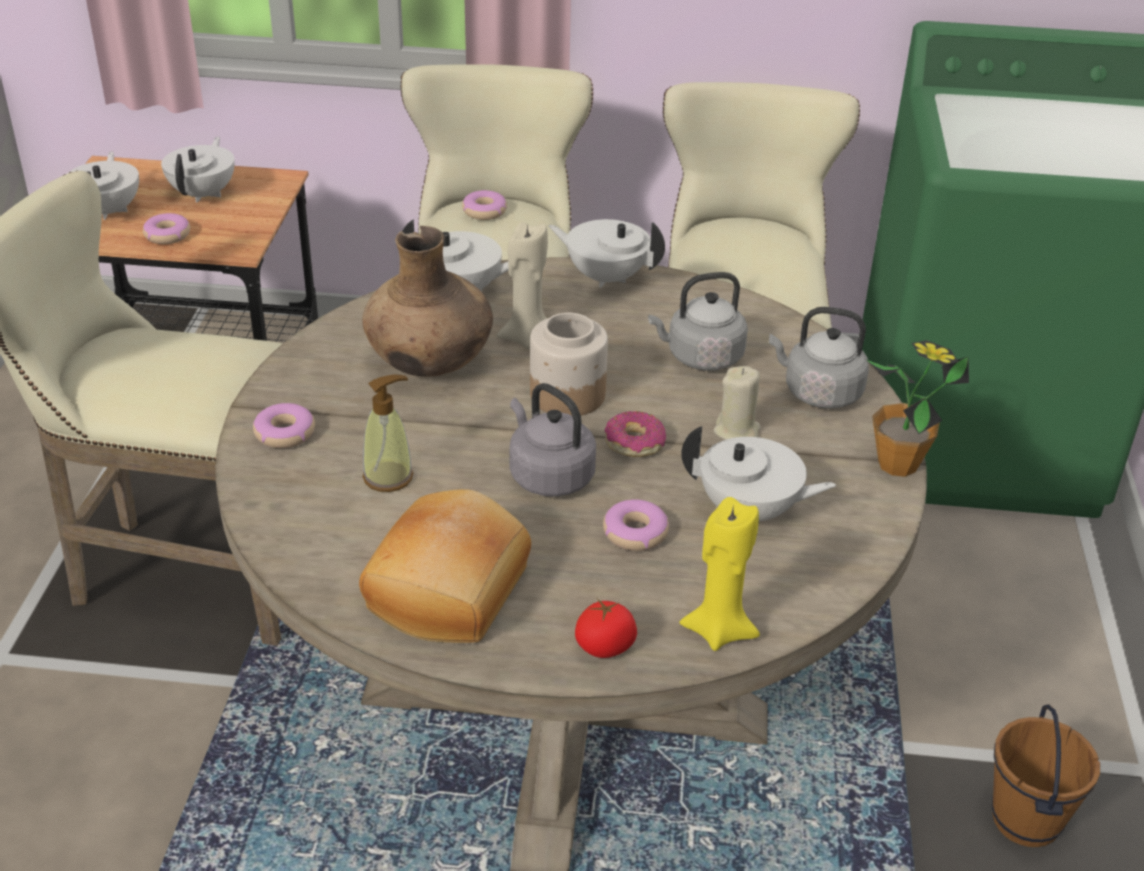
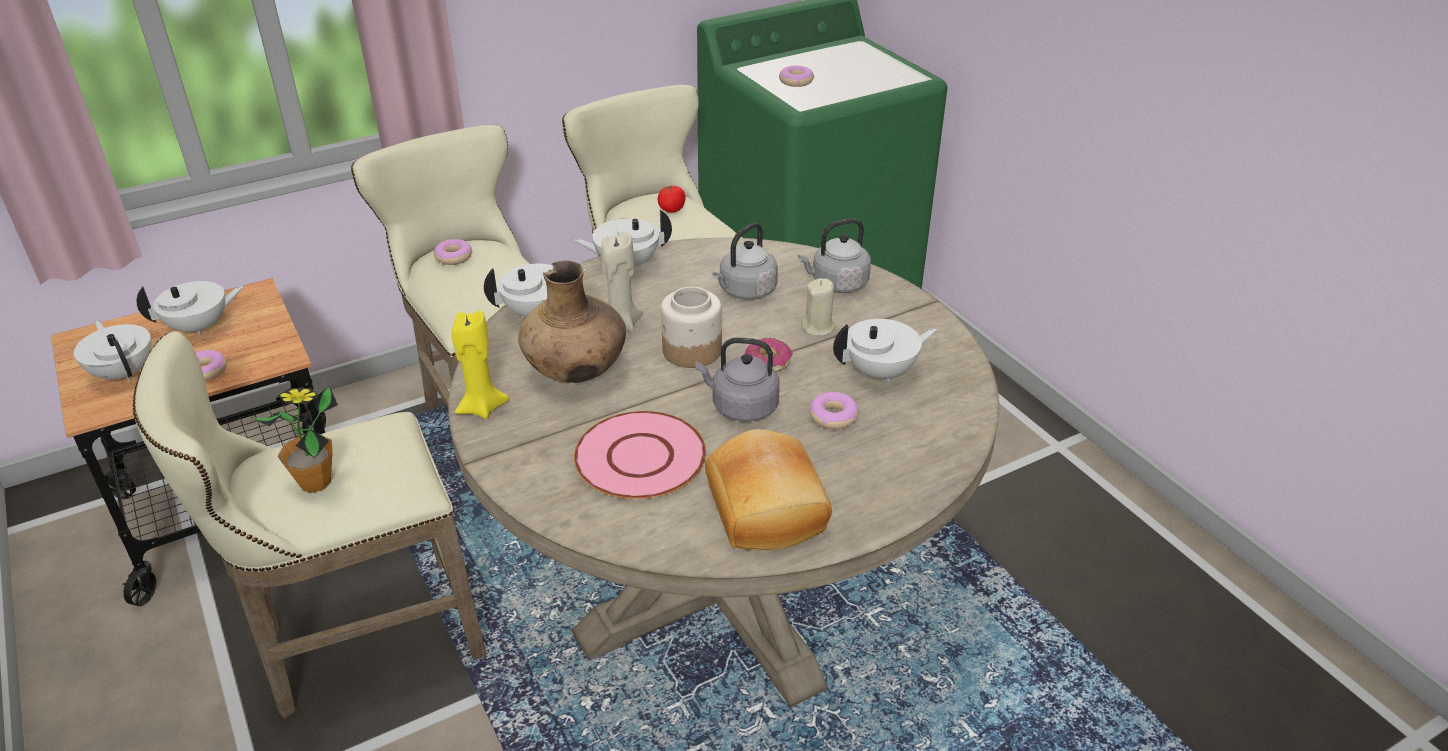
camera: 35 degrees left, 0 degrees up
(204, 194) = (200, 327): white teapot -> white teapot turned 90 degrees clockwise
(284, 433) = (529, 464): donut -> donut (796, 81)
(388, 477) = (639, 458): soap dispenser -> pink plate
(605, 646) = (896, 492): tomato -> tomato (671, 209)
(719, 630) = (944, 449): yellow candle -> yellow candle (481, 407)
(897, 464) = (926, 307): potted plant -> potted plant (315, 482)
(1024, 820) = (1027, 507): brown bucket -> none

